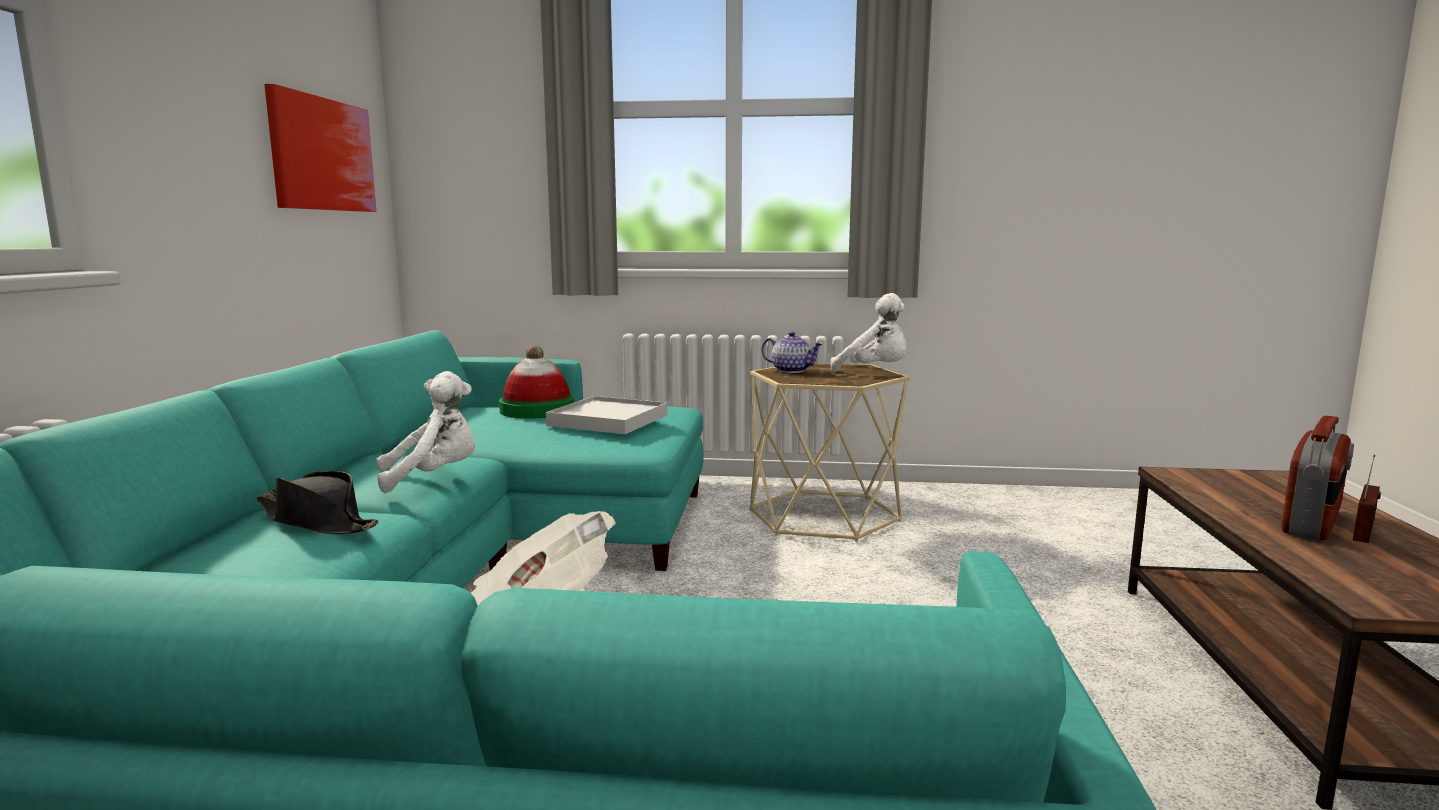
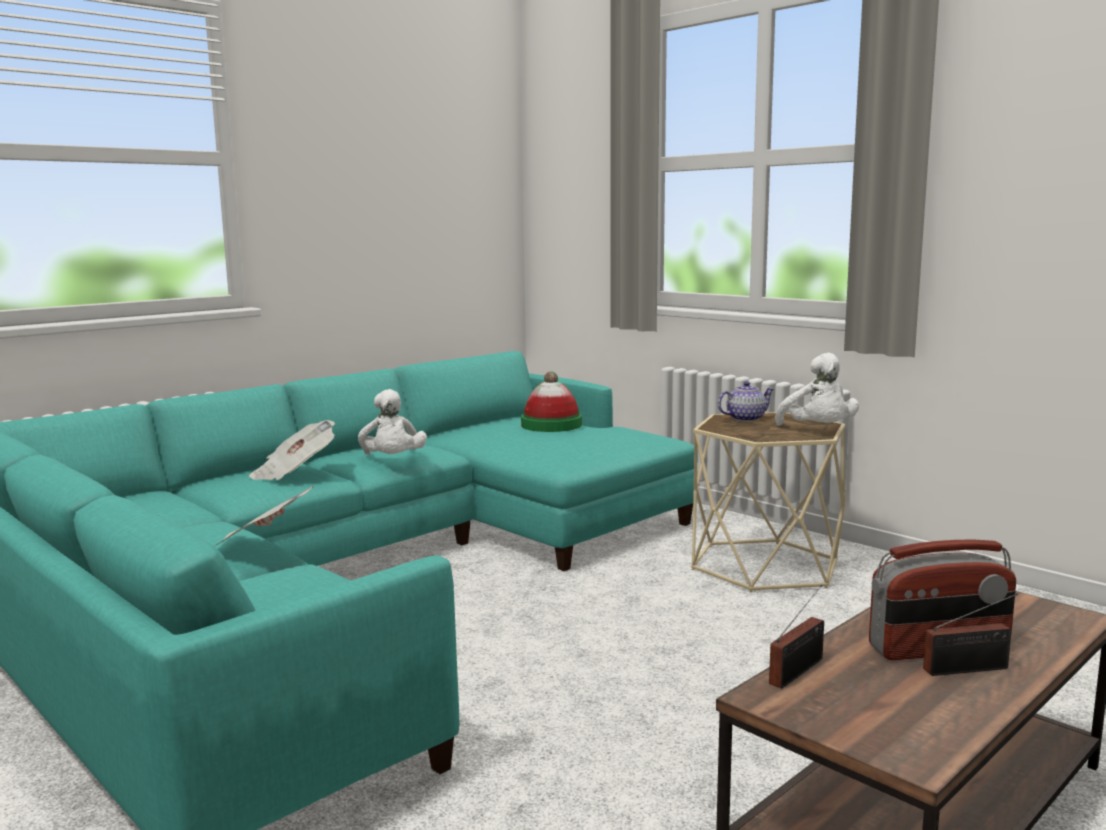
camera: 40 degrees right, 0 degrees up
(318, 521) = (294, 473): black hat -> newspaper
(322, 154) = (447, 215): picture -> none
(433, 477) = (393, 460): white plush toy -> white plush toy turned 60 degrees clockwise
(608, 420) = (578, 441): white tray -> none
(791, 370) = (745, 418): teapot -> teapot turned 90 degrees counterclockwise
(1313, 569) = (799, 670): none -> radio

